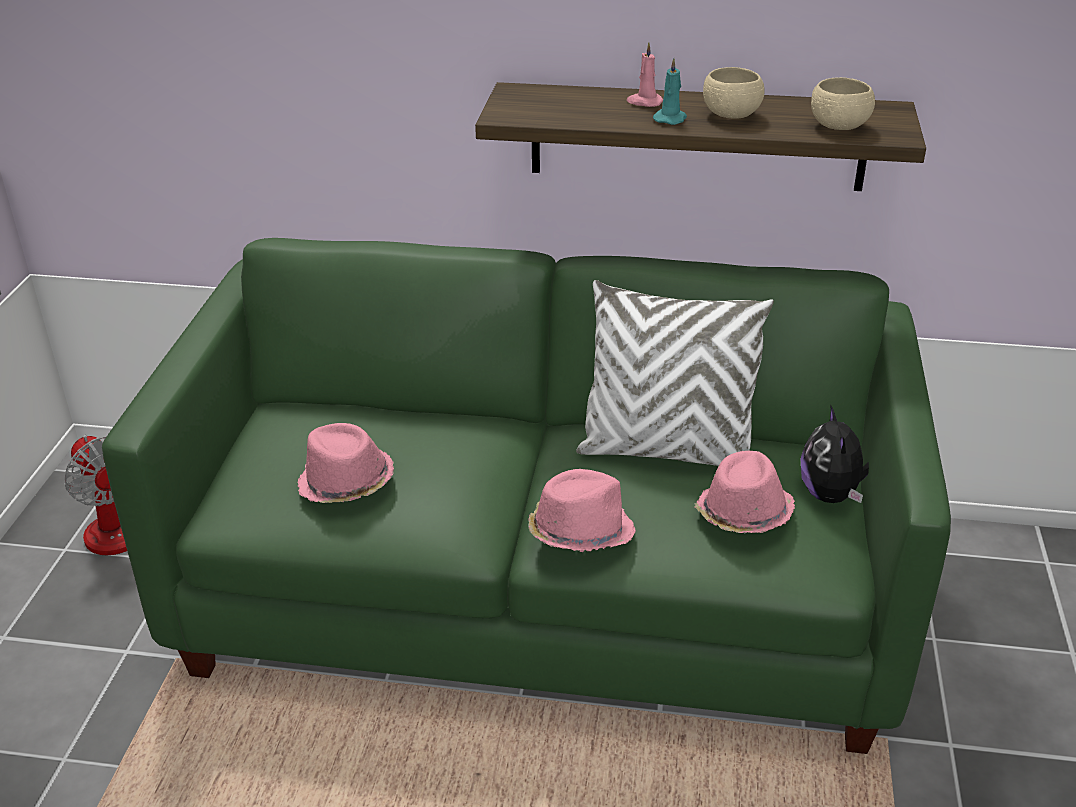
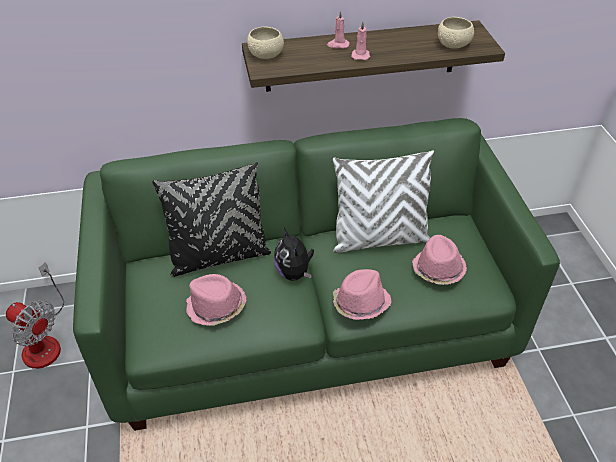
camera: 20 degrees left, 10 degrees up
(391, 420) = (219, 256): none -> black pillow
(670, 119) = (360, 55): turquoise candle -> pink candle
(731, 115) = (391, 47): beige bowl -> beige bowl (266, 56)
(831, 494) = (472, 244): plush toy -> plush toy (294, 273)

